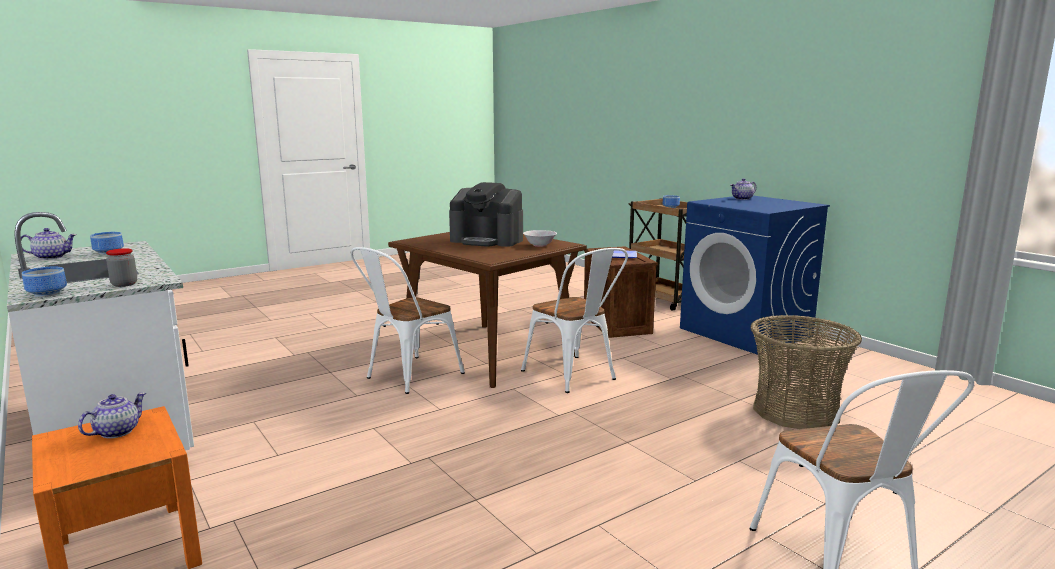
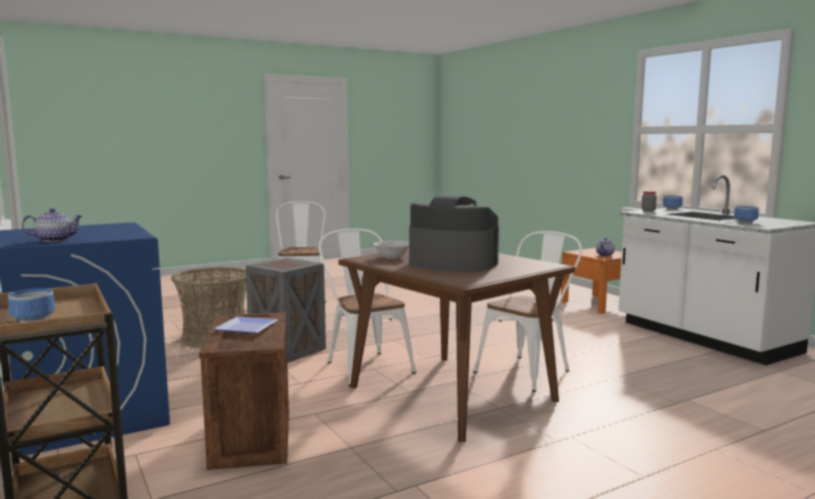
camera: 175 degrees left, 5 degrees down
(51, 257) = (774, 220): teapot -> none
(676, 394) = (287, 350): none -> crate

